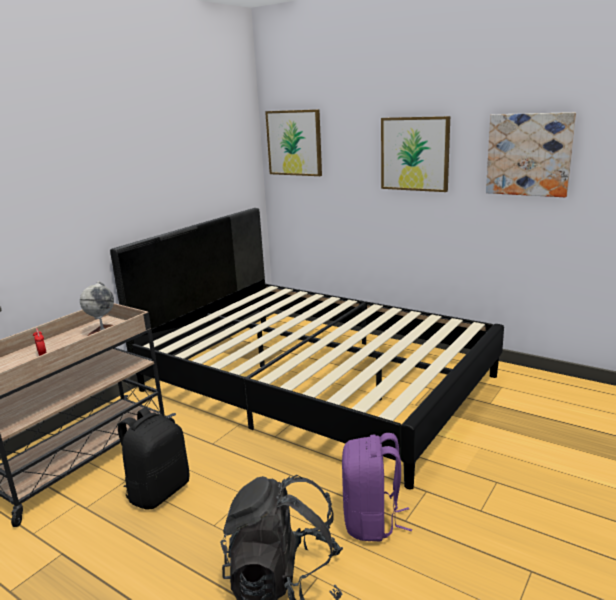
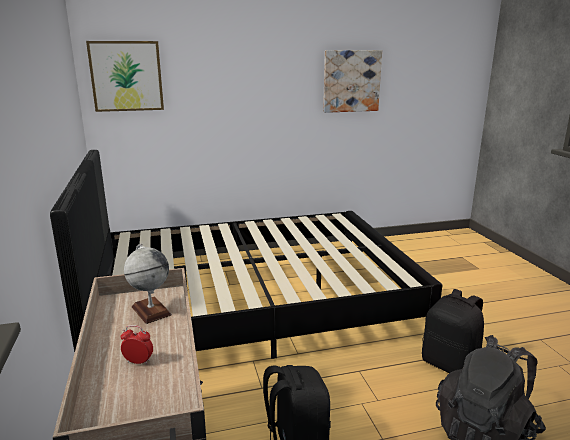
camera: 50 degrees left, 0 degrees up
(372, 521) = (450, 365): purple backpack -> black backpack
(415, 154) = (262, 83): picture -> none

